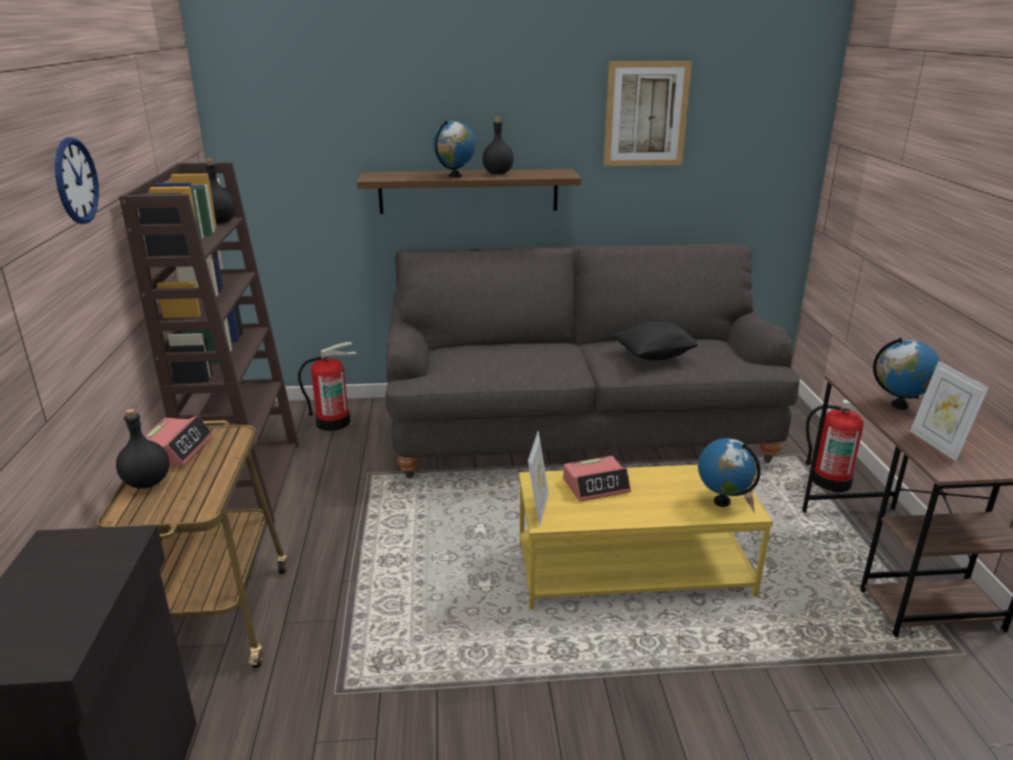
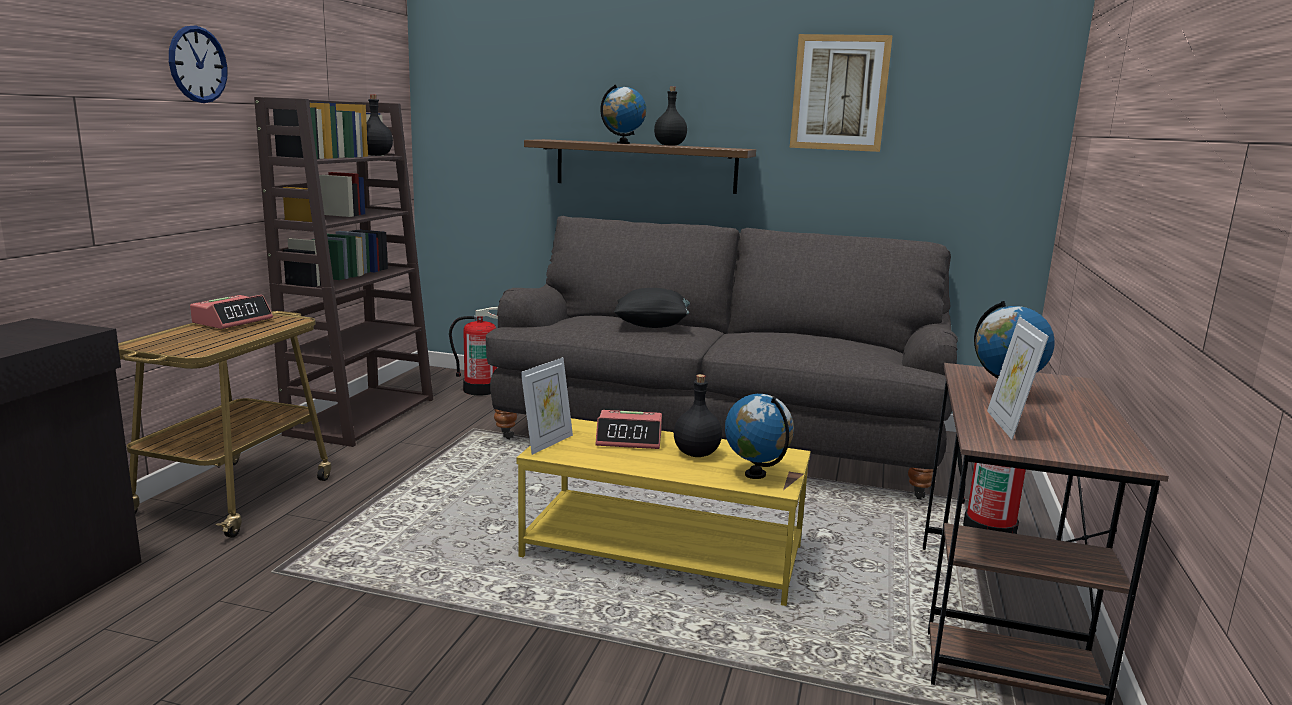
camera: 20 degrees right, 10 degrees down
(146, 483) = (181, 333): black bottle -> black bottle (695, 454)
(654, 356) = (785, 342): black pillow -> black pillow (652, 326)

